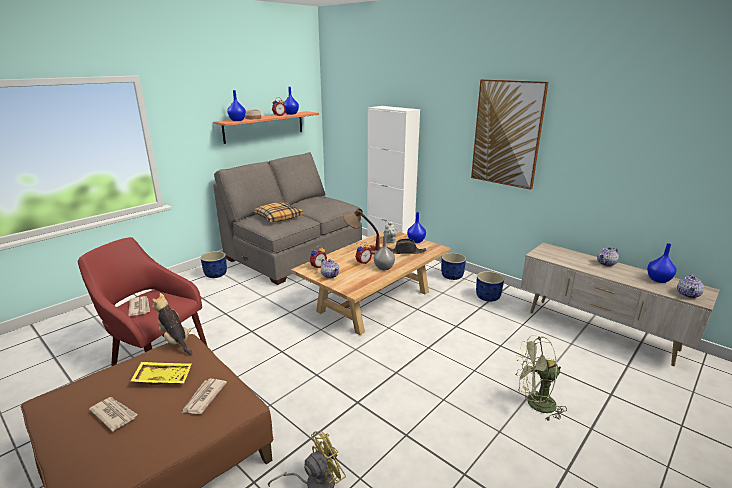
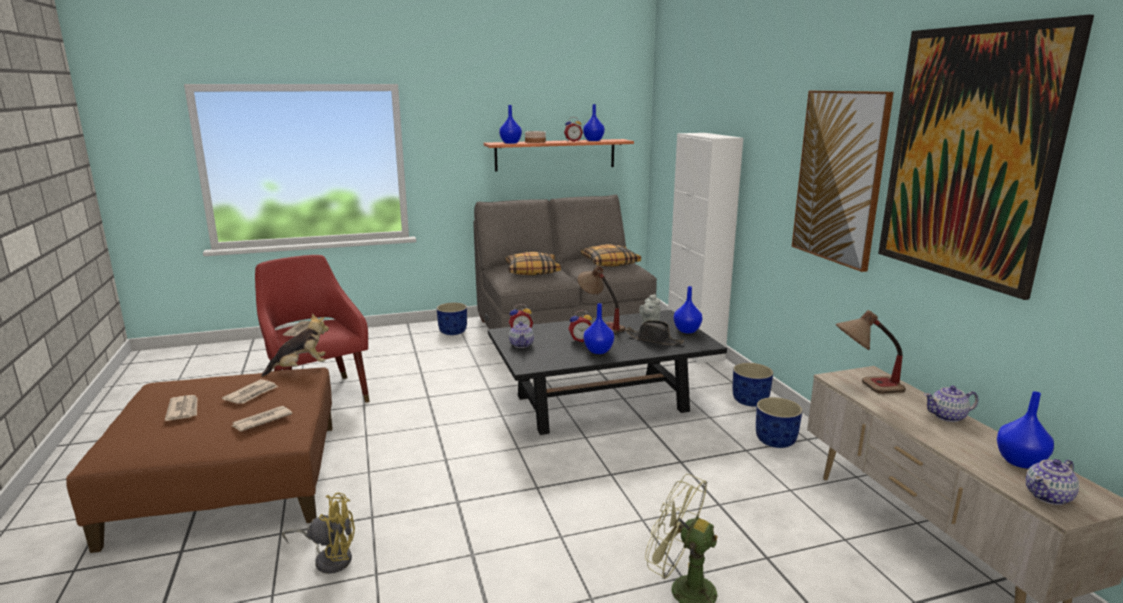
camera: 30 degrees right, 5 degrees down
(163, 377) = (252, 394): yellow tray -> newspaper
(175, 341) = (300, 368): plush toy -> plush toy turned 75 degrees clockwise
(323, 202) = (609, 262): none -> pillow
(374, 301) = (601, 403): beige coffee table -> black coffee table
(384, 268) = (599, 351): grey vase -> blue vase
(556, 256) = (864, 388): none -> table lamp
(605, 119) = (969, 155): none -> picture

